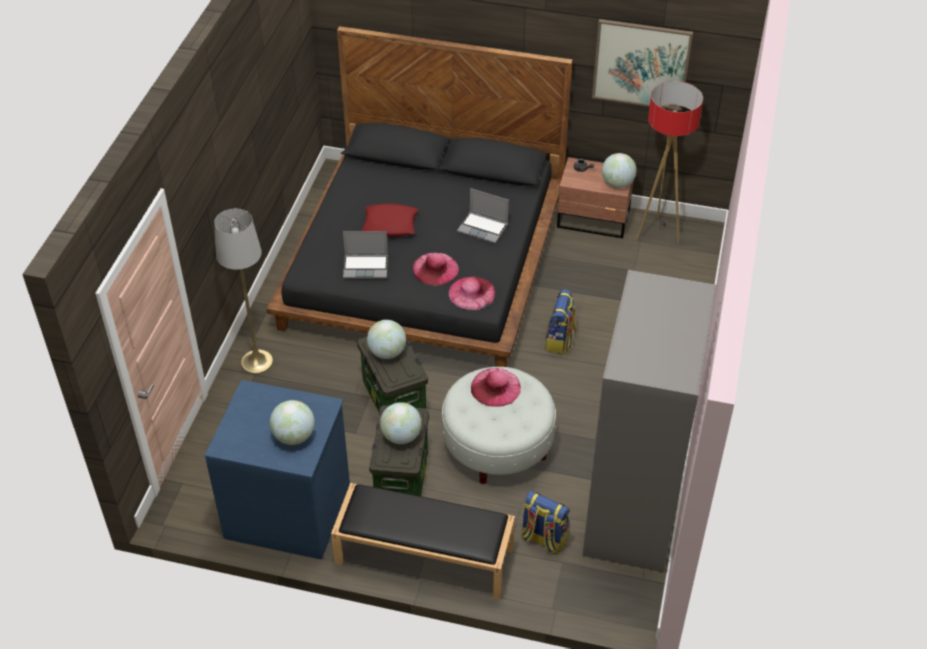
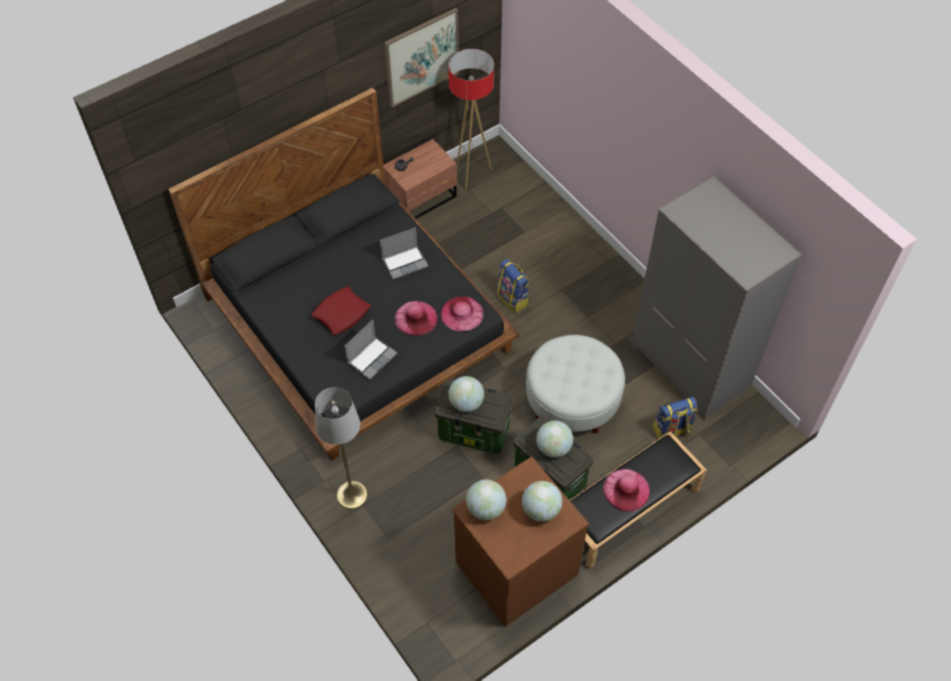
camera: 50 degrees left, 10 degrees up
(288, 509) = (515, 566): blue dresser -> brown dresser
(495, 387) = (559, 362): pink hat -> pink hat (626, 490)
(617, 183) = (438, 159): globe -> globe (486, 508)

